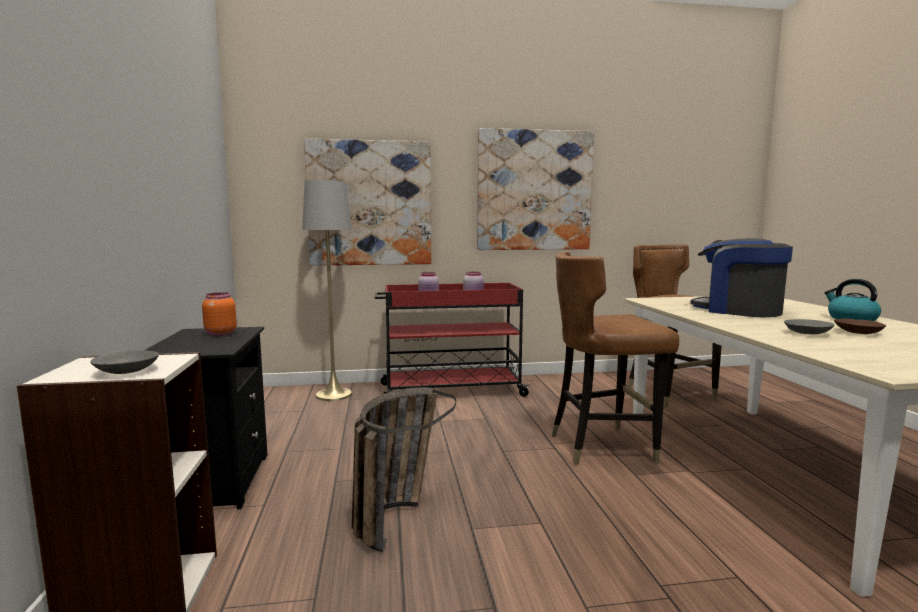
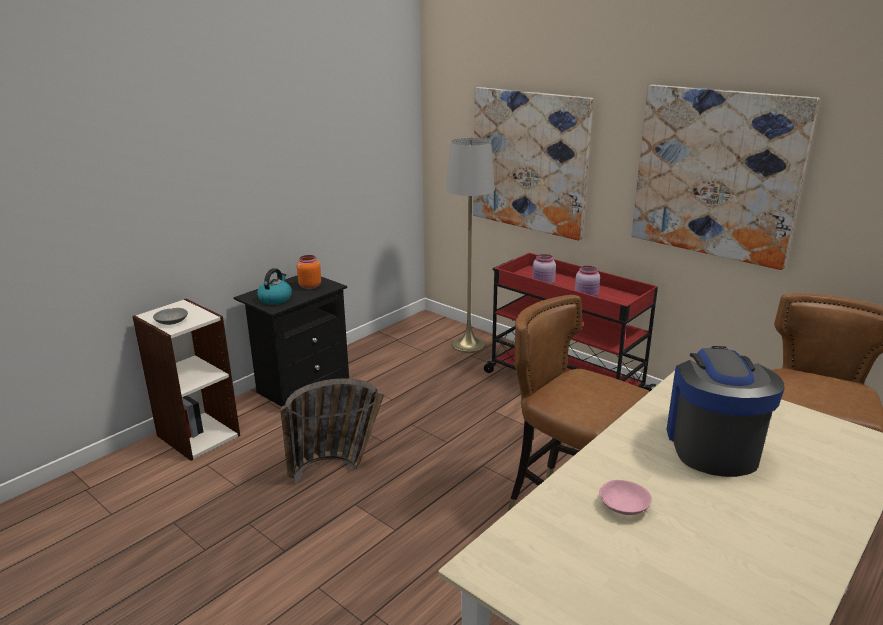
camera: 50 degrees right, 15 degrees up
(806, 333) = (623, 505): grey bowl -> pink bowl
(851, 319) = (790, 528): kettle -> kettle (275, 299)
(858, 332) = (683, 539): brown bowl -> none

